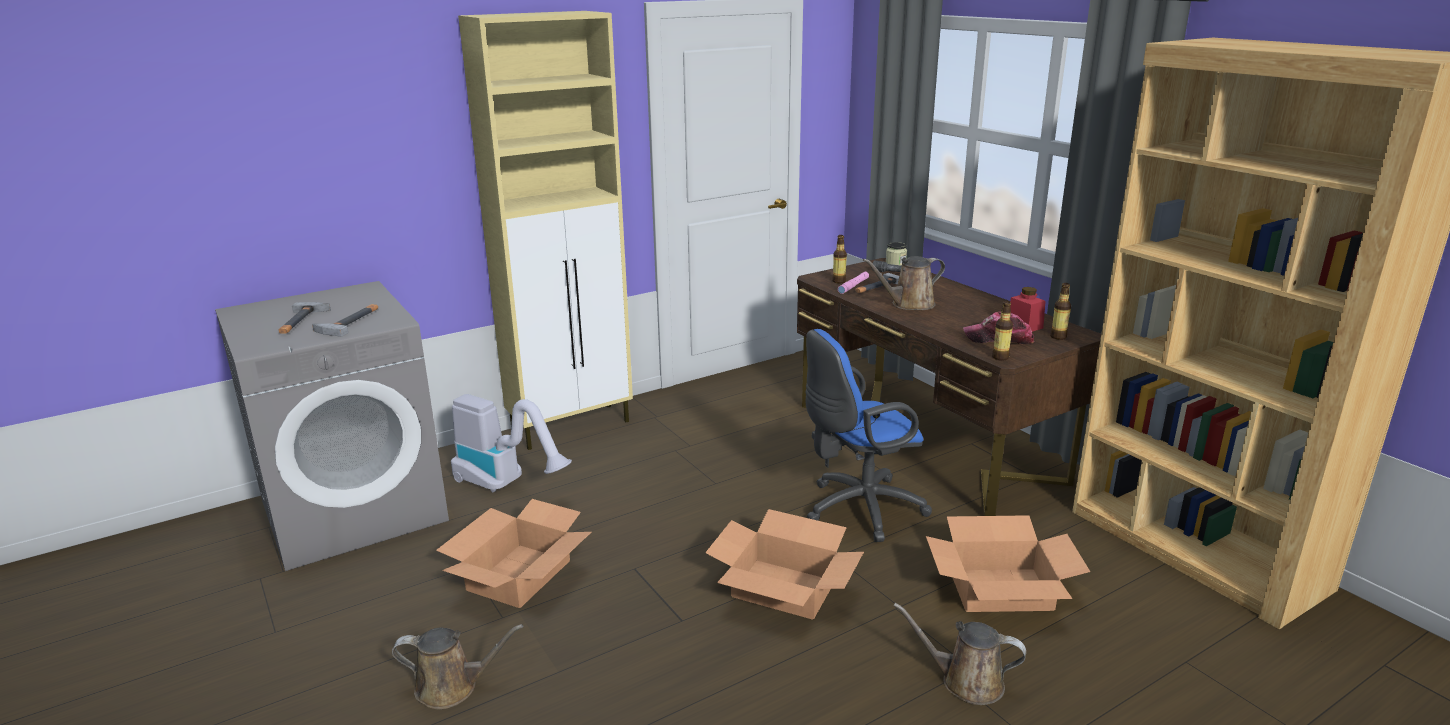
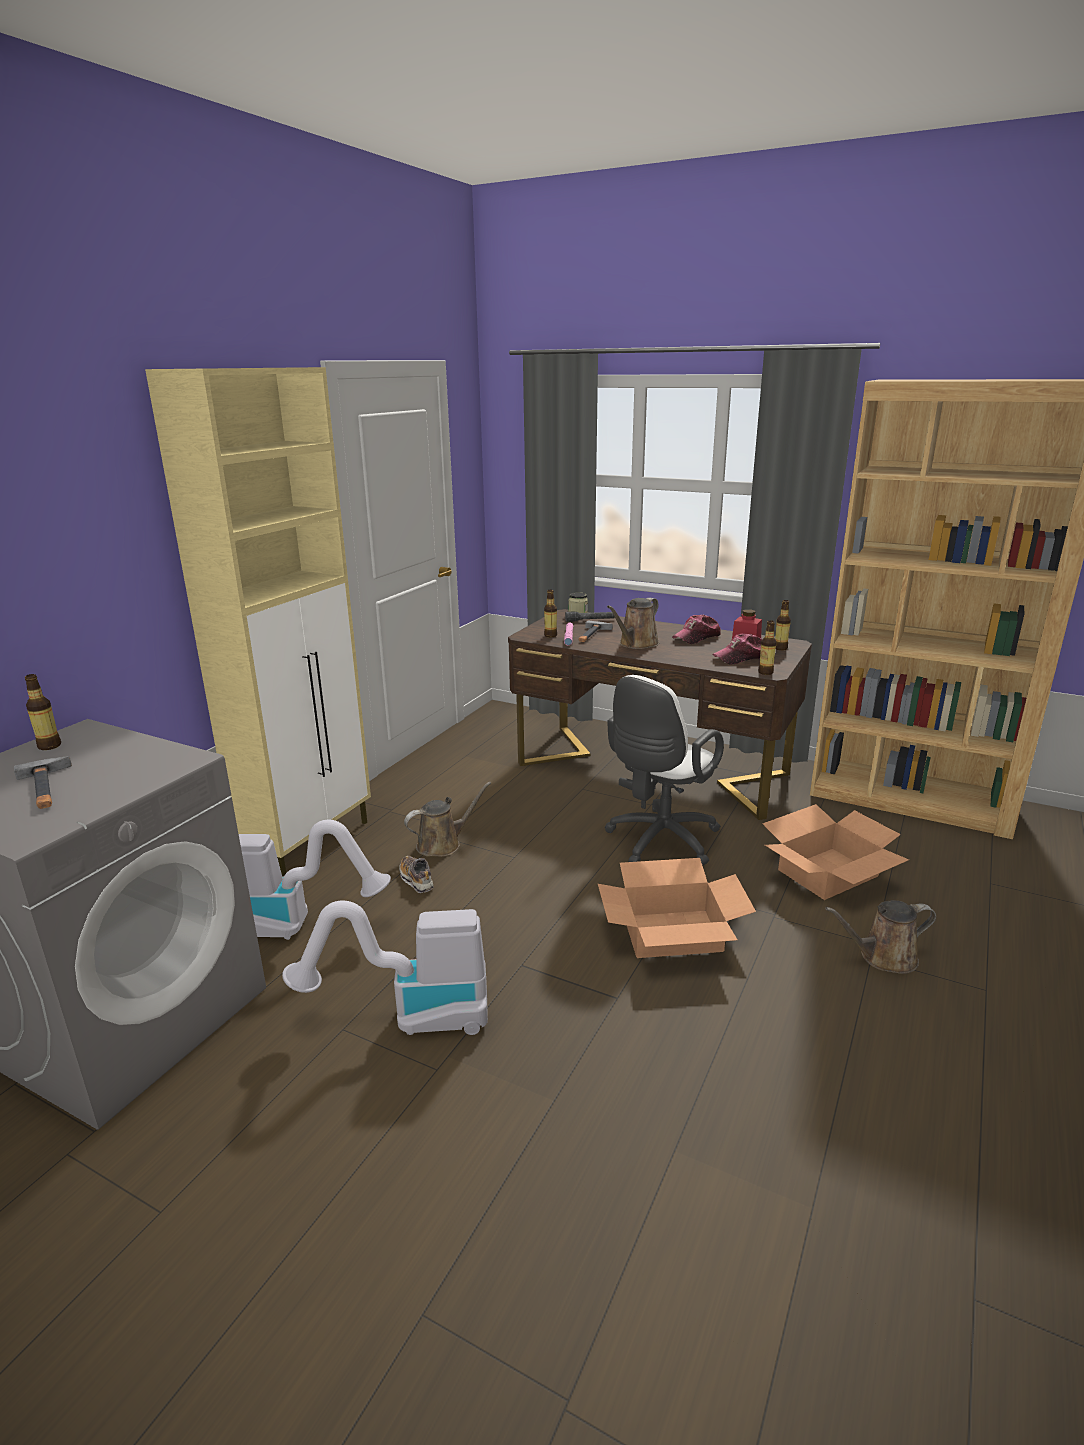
camera: 30 degrees left, 0 degrees up
(335, 294) = (49, 746): none -> bottle
(350, 322) = (124, 772): hammer -> none
(452, 687) = (459, 1170): brown watering can -> brown watering can (442, 844)
(518, 575) = (409, 1017): cardboard box -> vacuum cleaner
(621, 477) = (416, 880): none -> shoe
(858, 509) = (659, 842): blue office chair -> white office chair
(983, 309) = (697, 637): none -> cap

